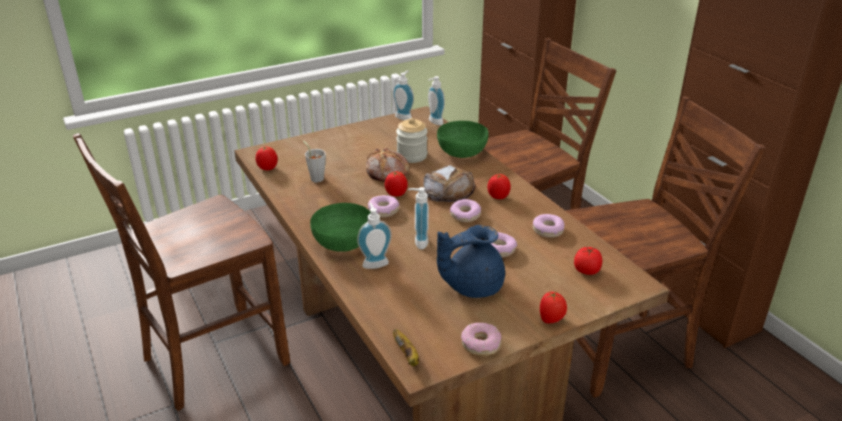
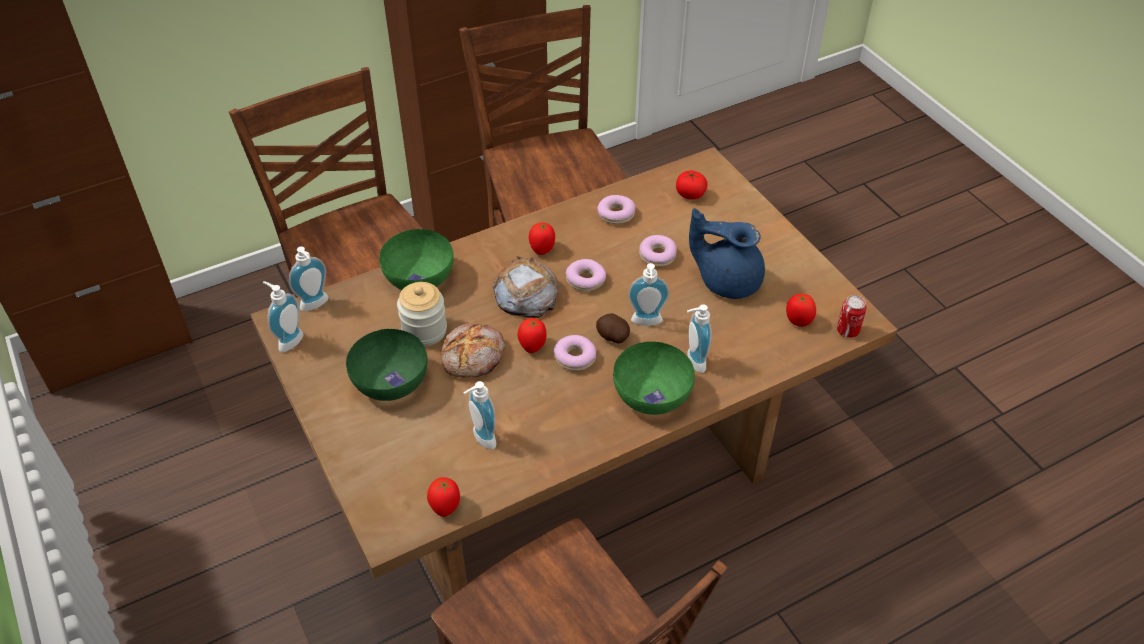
camera: 90 degrees left, 15 degrees up
(315, 177) = (481, 439): grey cup -> soap dispenser
(368, 147) = (389, 381): none -> green bowl
(403, 226) = (612, 337): none -> potato
(407, 356) = (847, 330): banana -> can
(471, 286) = (727, 280): blue teapot -> blue teapot turned 135 degrees clockwise
(481, 344) = (819, 277): donut -> none
(551, 320) = (774, 227): tomato -> tomato (798, 321)

